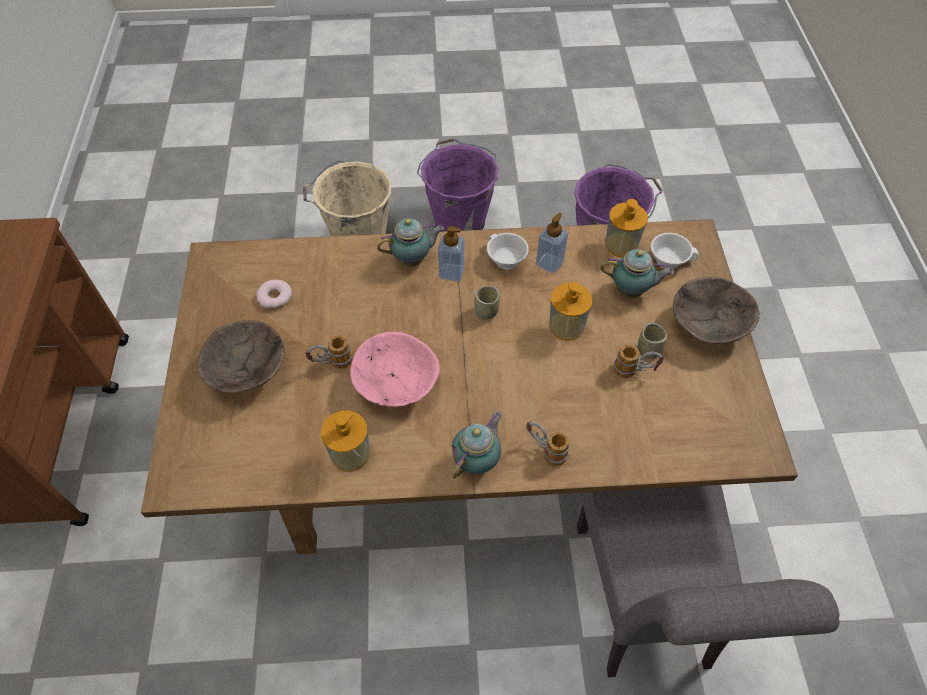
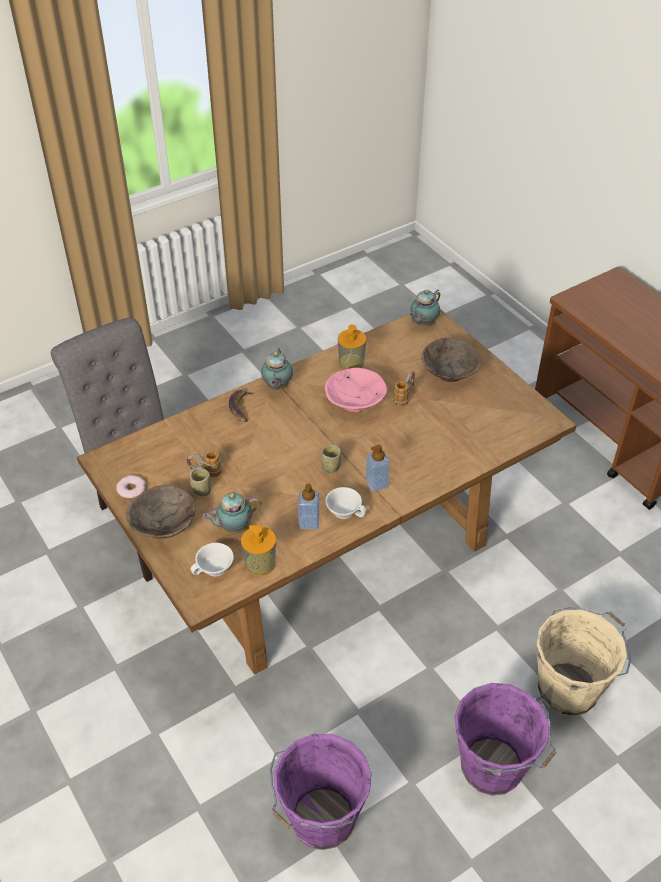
camera: 150 degrees right, 10 degrees down
(275, 297) = (480, 416): donut -> donut (131, 489)
(413, 259) = (412, 480): teapot -> teapot (422, 324)
(545, 450) = (240, 407): mug -> banana
(566, 326) = (268, 482): soap dispenser -> none

